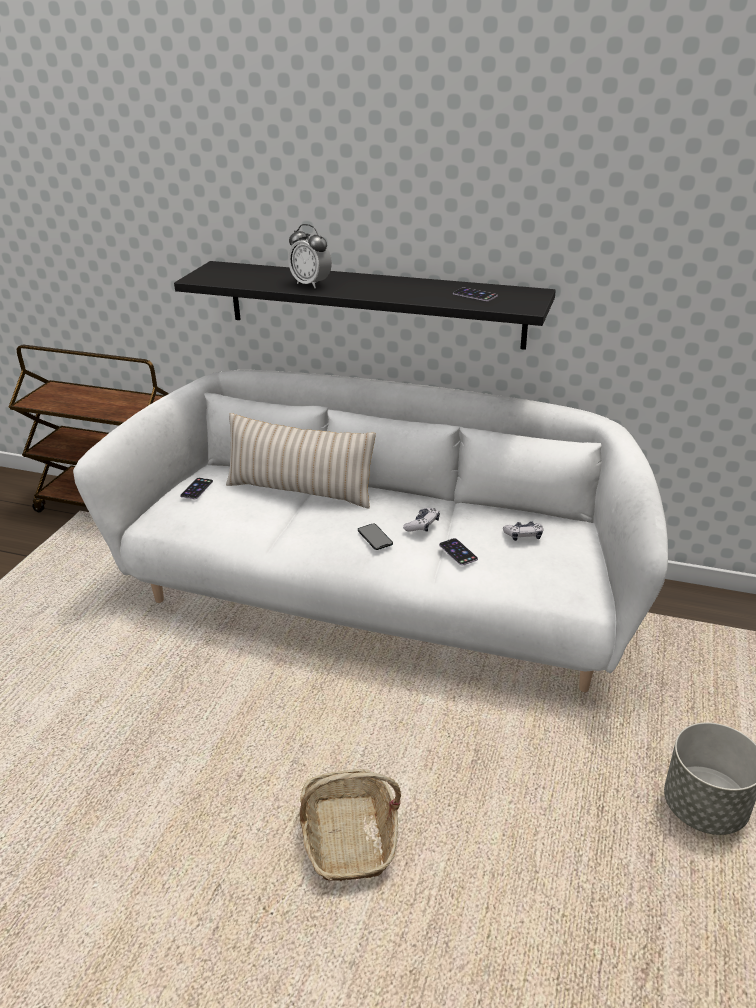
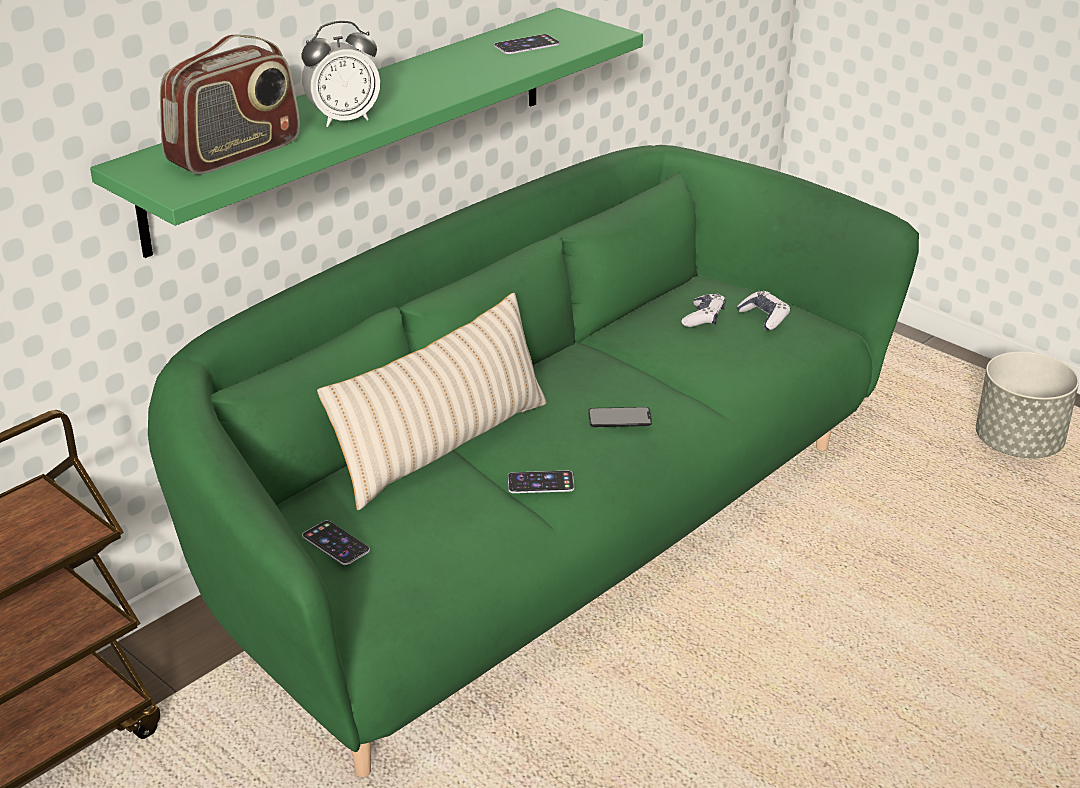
camera: 65 degrees left, 0 degrees up
(246, 277) = (235, 154): none -> radio
(349, 837) = (966, 693): basket -> none
(373, 304) = (355, 125): black shelf -> green shelf
(379, 597) = (542, 540): white sofa -> green sofa
(422, 525) = (623, 375): game controller -> game controller (764, 317)
(458, 552) = (697, 372): phone -> phone (540, 482)

